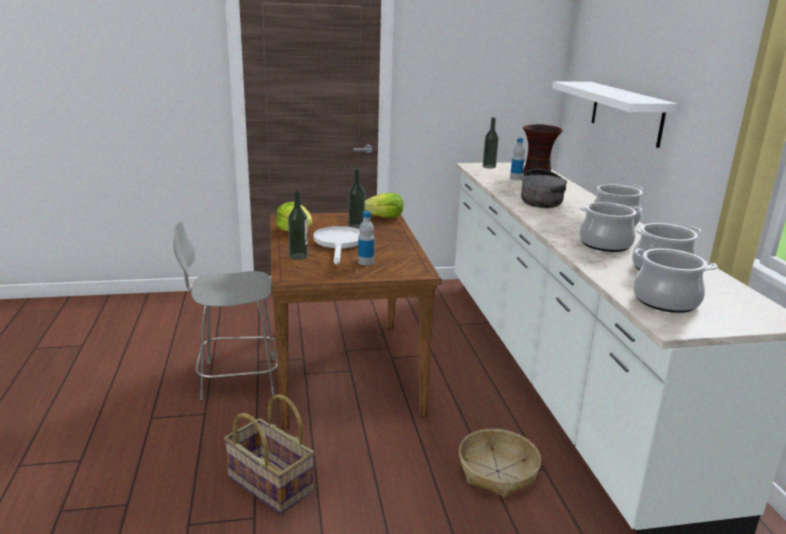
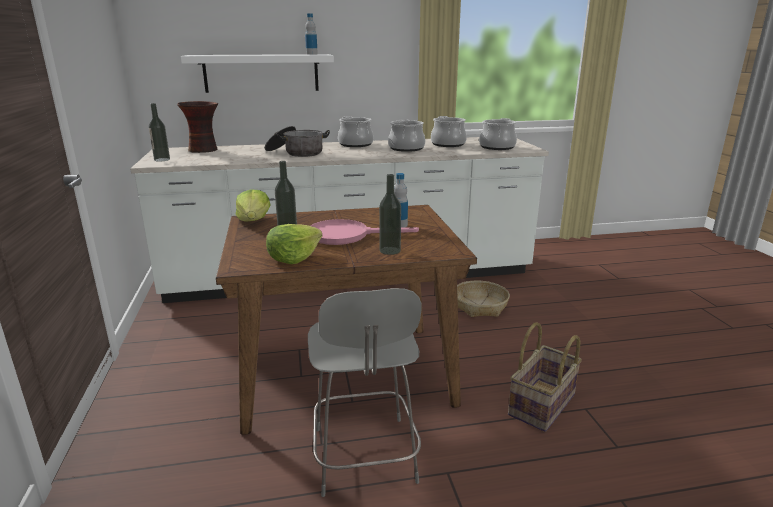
camera: 90 degrees left, 0 degrees up
(339, 244) = (347, 236): white frying pan -> pink frying pan
(516, 178) = (216, 155): bottle -> bottle (311, 54)

